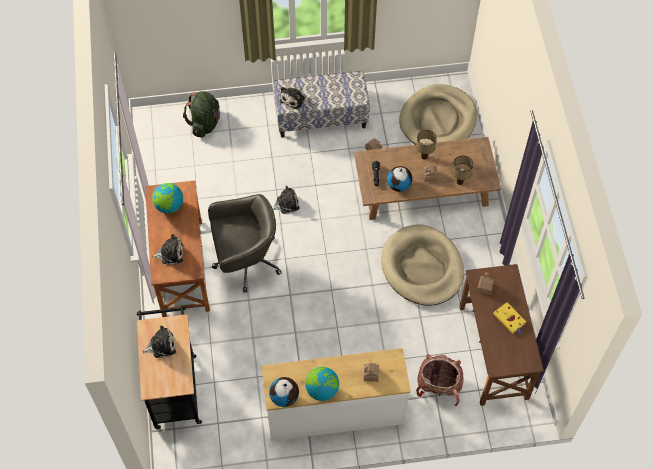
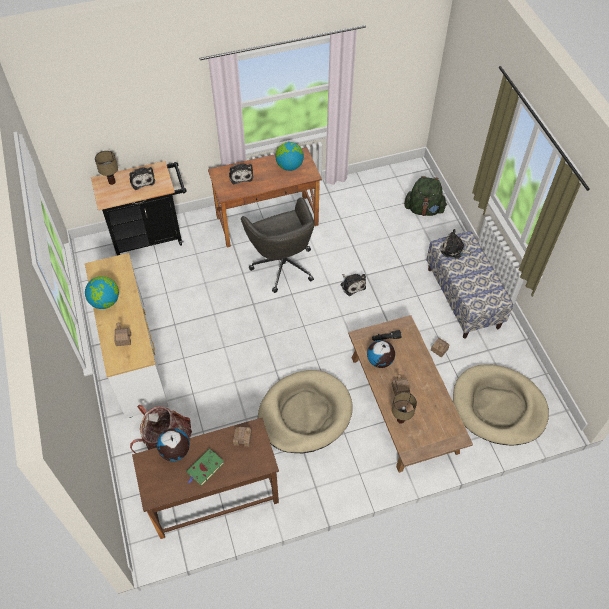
camera: 80 degrees right, 5 degrees down
(284, 397) = (96, 274): globe -> globe (175, 451)
(424, 157) = (423, 380): table lamp -> table lamp (111, 182)
(510, 319) = (205, 469): yellow book -> green book

